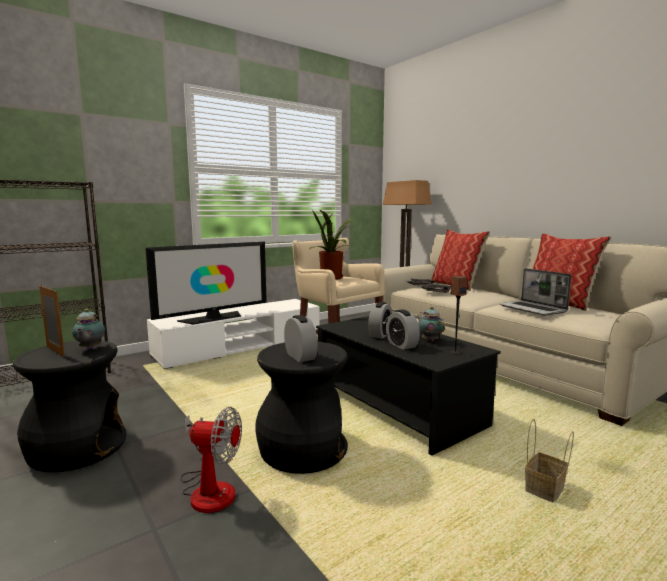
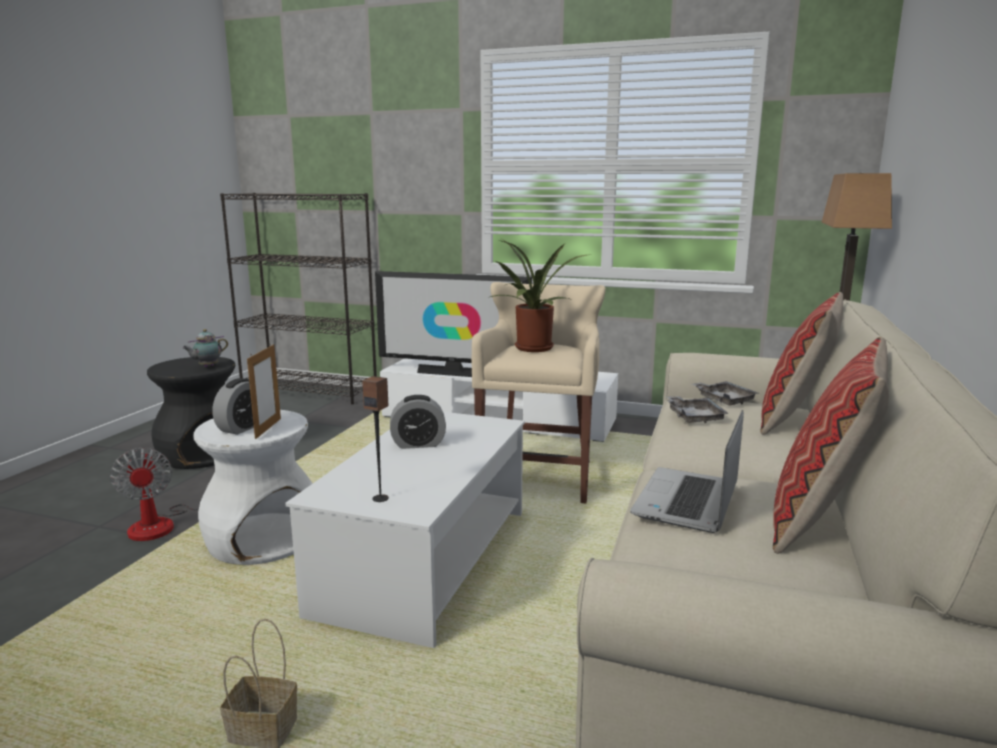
camera: 55 degrees right, 5 degrees up
(55, 351) = (190, 362): picture frame -> picture frame (268, 428)
(302, 449) = (263, 538): black stool -> white stool
(398, 407) = (425, 561): black coffee table -> white coffee table
(401, 345) = (381, 464): alarm clock -> none
(429, 340) = (427, 474): teapot -> none

